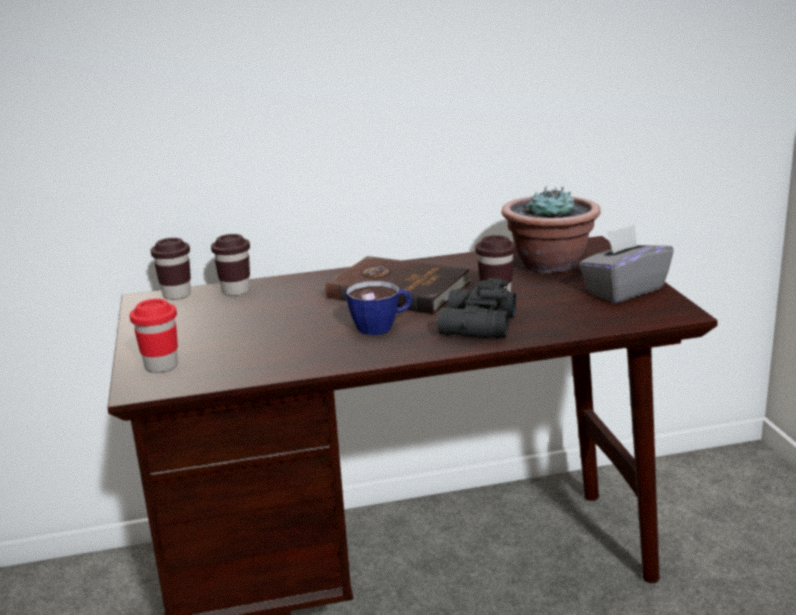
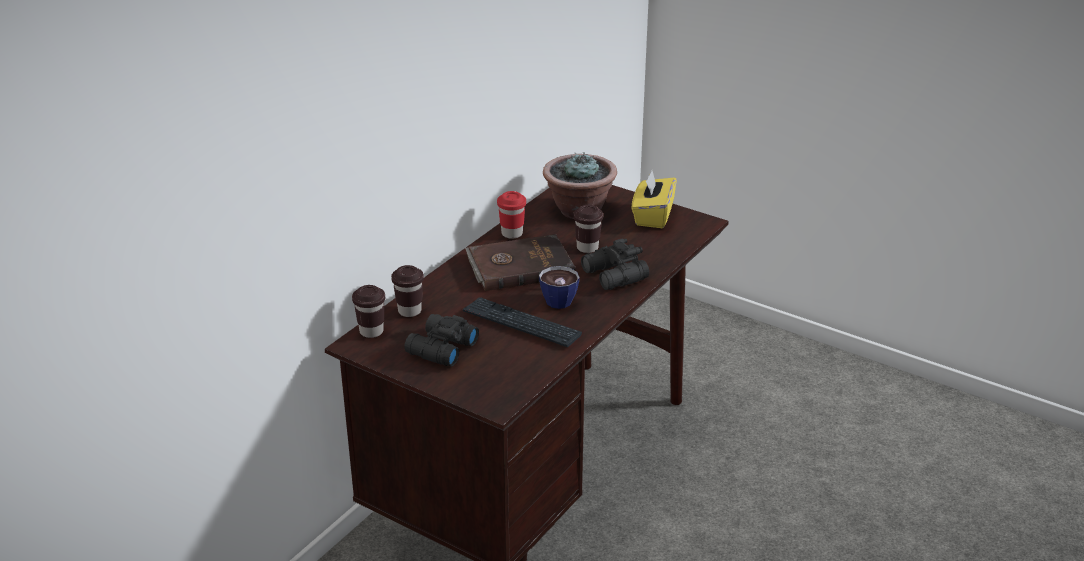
camera: 45 degrees left, 10 degrees up
(161, 366) = (479, 385): red cup -> red cup (512, 233)
(196, 326) = (440, 349): none -> black binoculars
(302, 333) = (521, 324): none -> keyboard
(624, 290) = (652, 216): grey tissue box -> yellow tissue box

